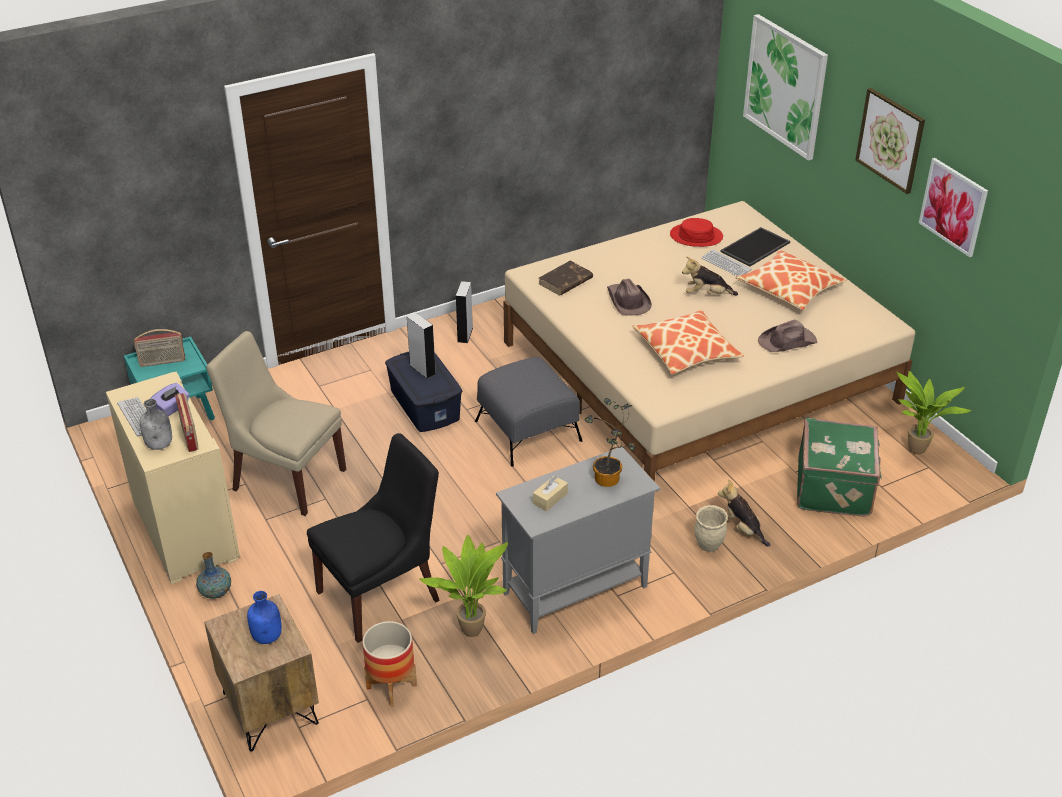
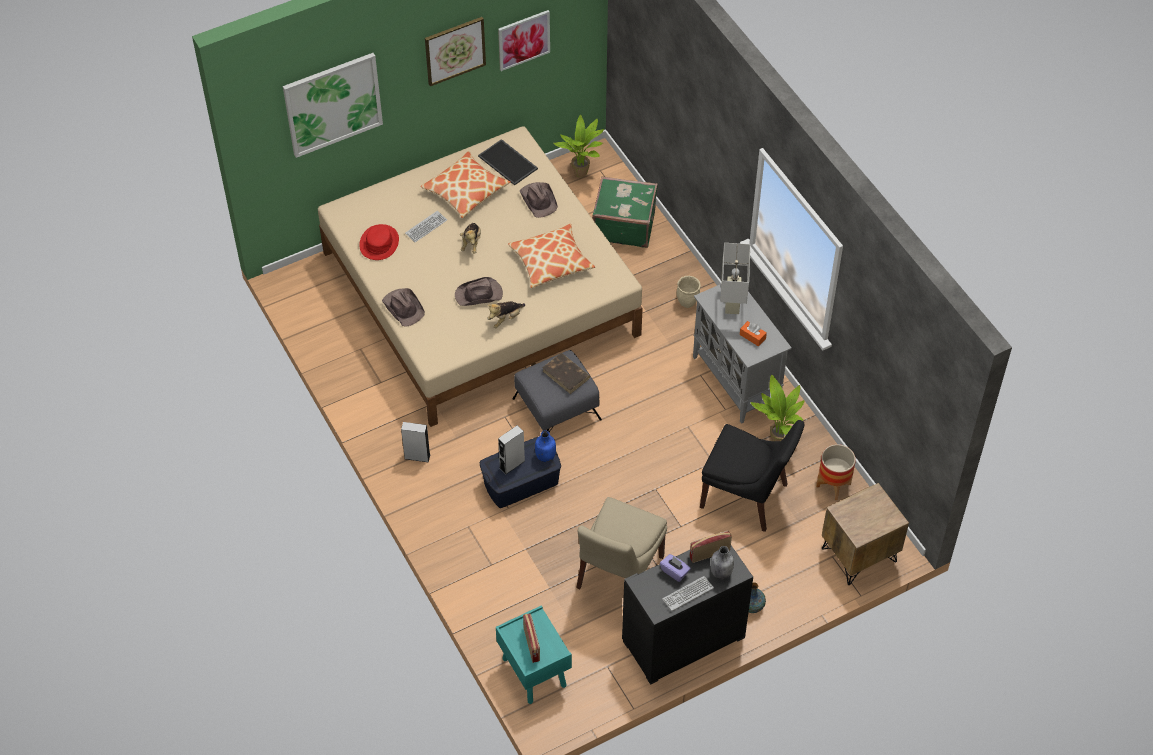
camera: 90 degrees left, 15 degrees up
(184, 530) = (683, 640): beige dresser -> black dresser
(268, 636) = (867, 508): blue bottle -> blue bottle (545, 456)
(382, 594) = (747, 497): black chair -> black chair turned 150 degrees clockwise
(550, 498) = (752, 336): beige tissue box -> orange tissue box
(565, 281) = (447, 336): brown book -> brown book (566, 375)
(605, 254) = (403, 307): none -> brown hat
(609, 481) = (732, 303): potted plant -> white table lamp
(742, 529) = (669, 282): plush toy -> plush toy (505, 319)
(755, 248) = (401, 205): tray -> tray (509, 162)

